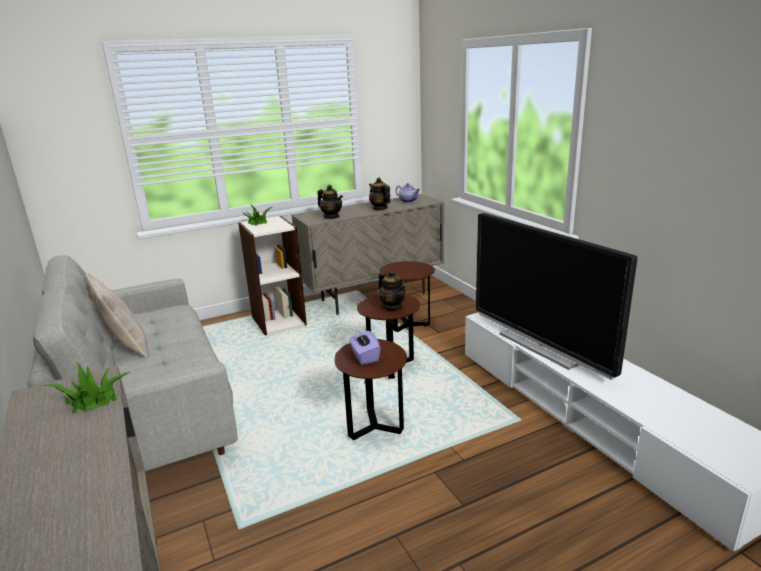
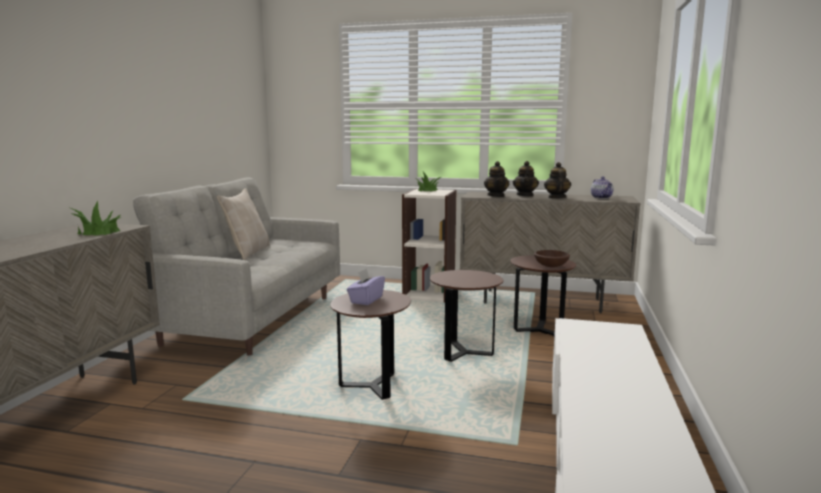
camera: 40 degrees right, 10 degrees down
(392, 307) = (466, 280): teapot -> teapot (525, 195)
(419, 272) = (550, 266): none -> brown bowl
(542, 346) = (588, 365): television -> none

